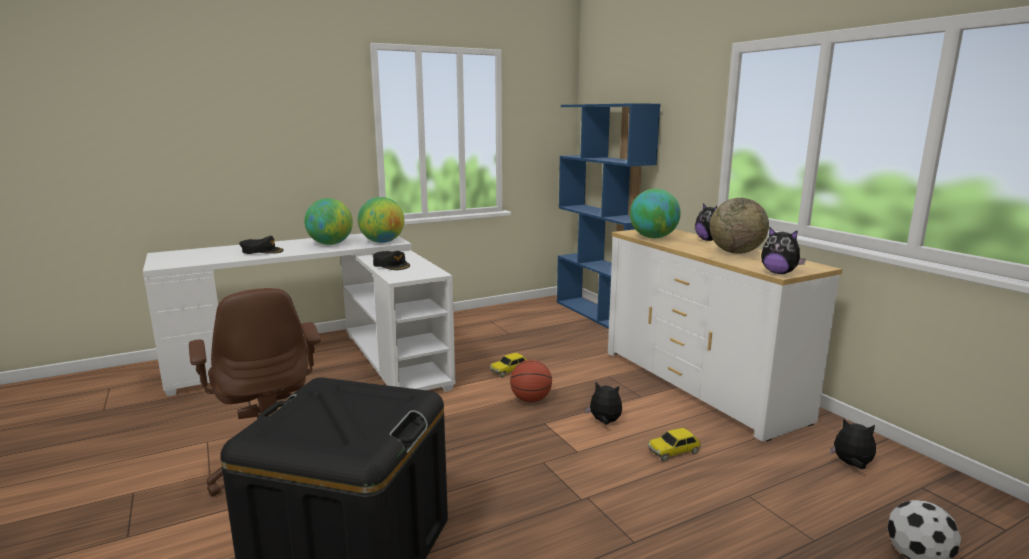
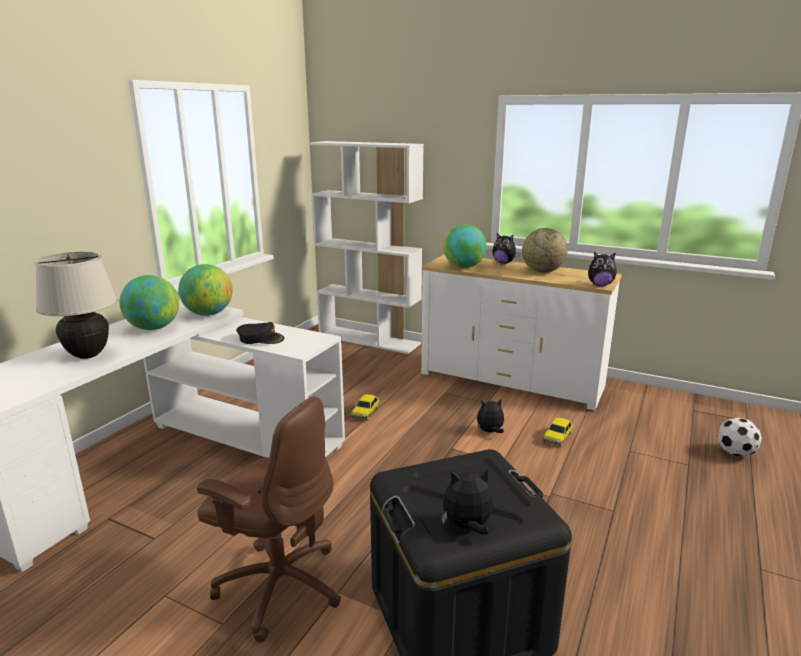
camera: 35 degrees left, 5 degrees up
(262, 251) = (87, 355): black cap -> beige table lamp
(531, 400) = (416, 432): basketball -> none
(599, 315) = (369, 339): blue bookcase -> white bookcase
(851, 465) = (651, 408): plush toy -> plush toy (467, 526)

